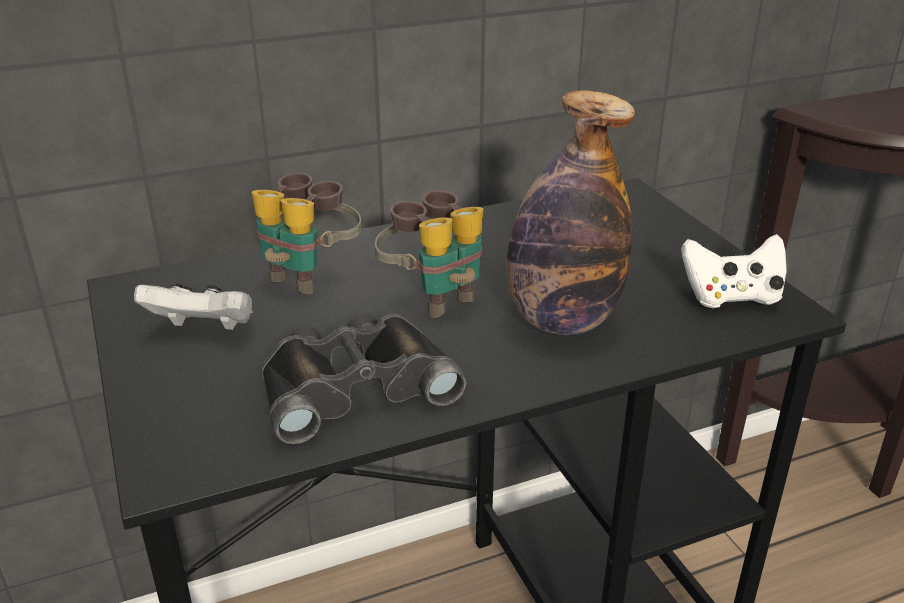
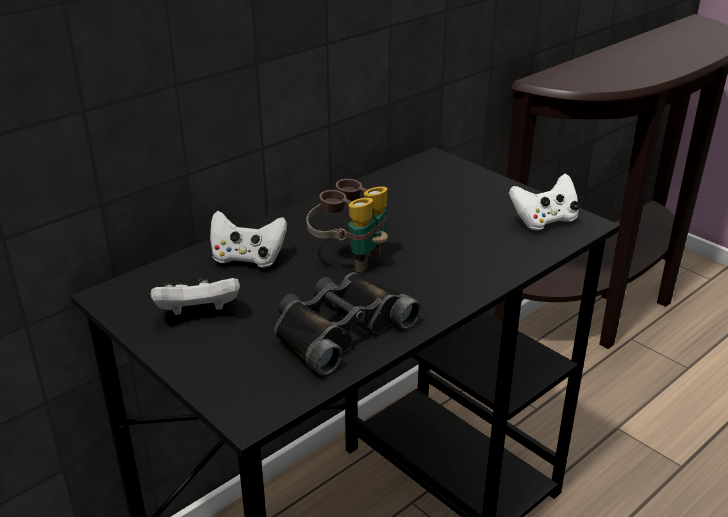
camera: 20 degrees left, 0 degrees up
(309, 274) = (248, 258): binoculars -> white game controller
(561, 320) = (447, 257): bottle -> none

